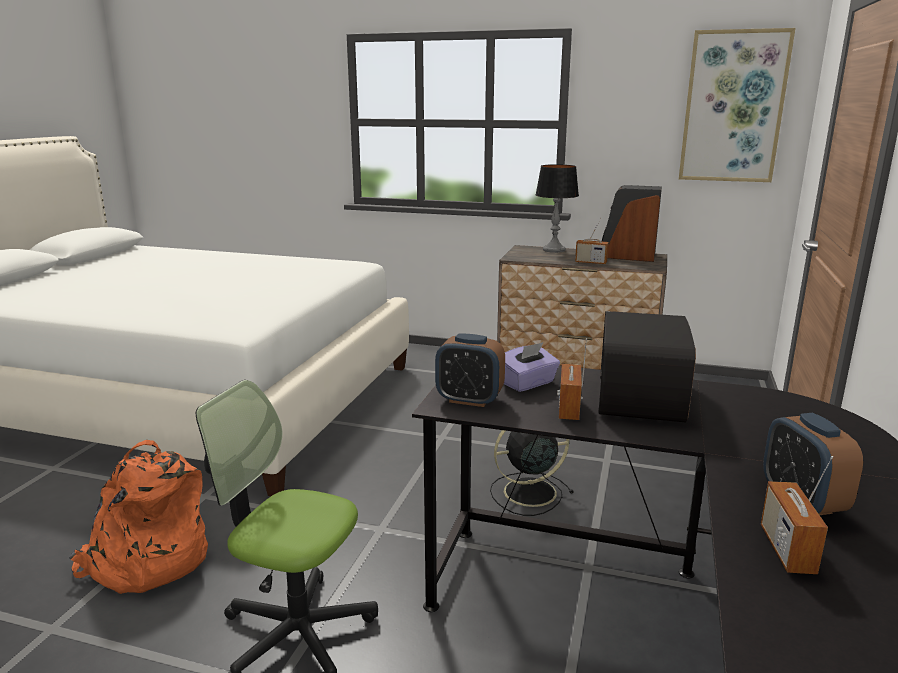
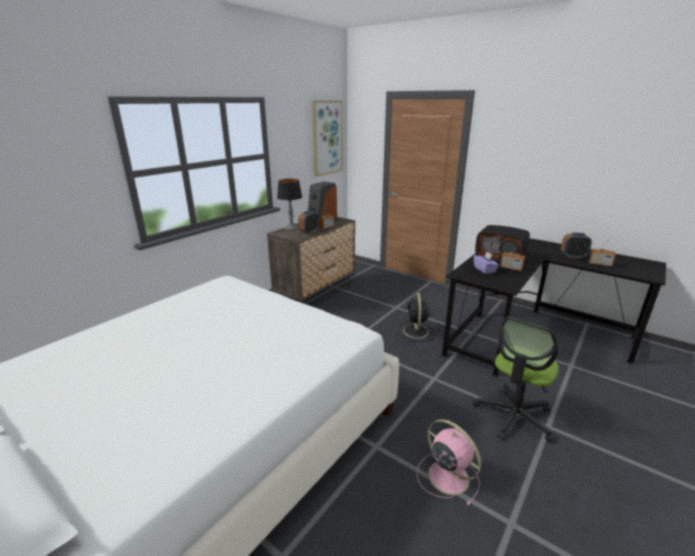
camera: 70 degrees left, 5 degrees up
(147, 561) = (446, 475): orange backpack -> pink fan
(469, 400) = (502, 282): alarm clock -> alarm clock (309, 232)

